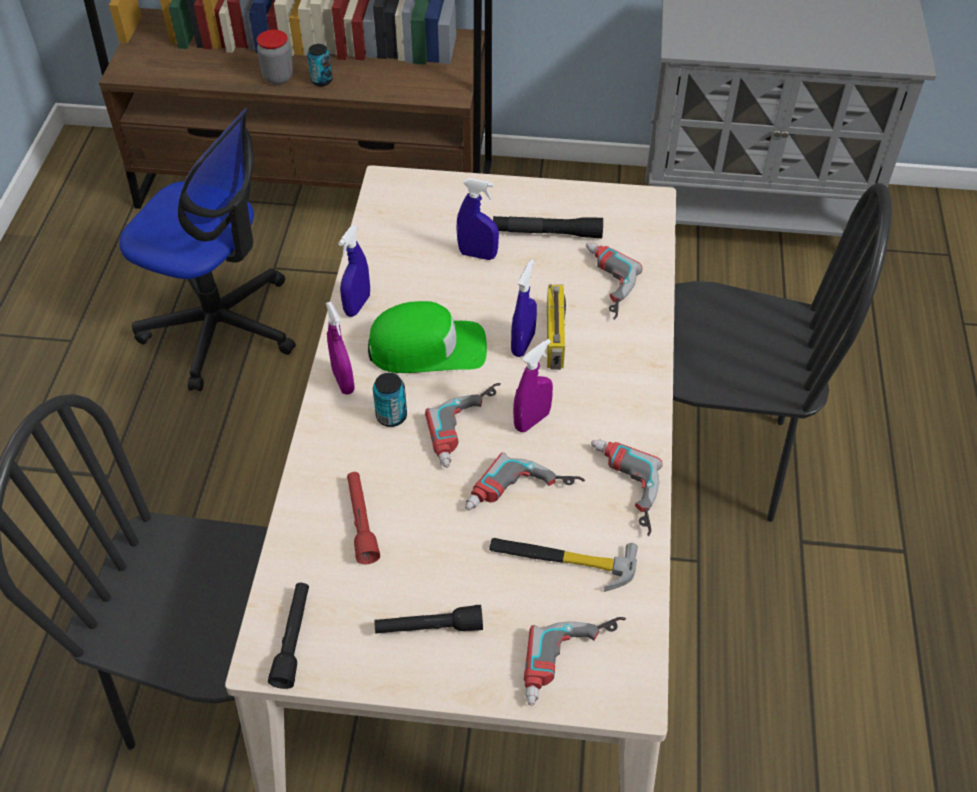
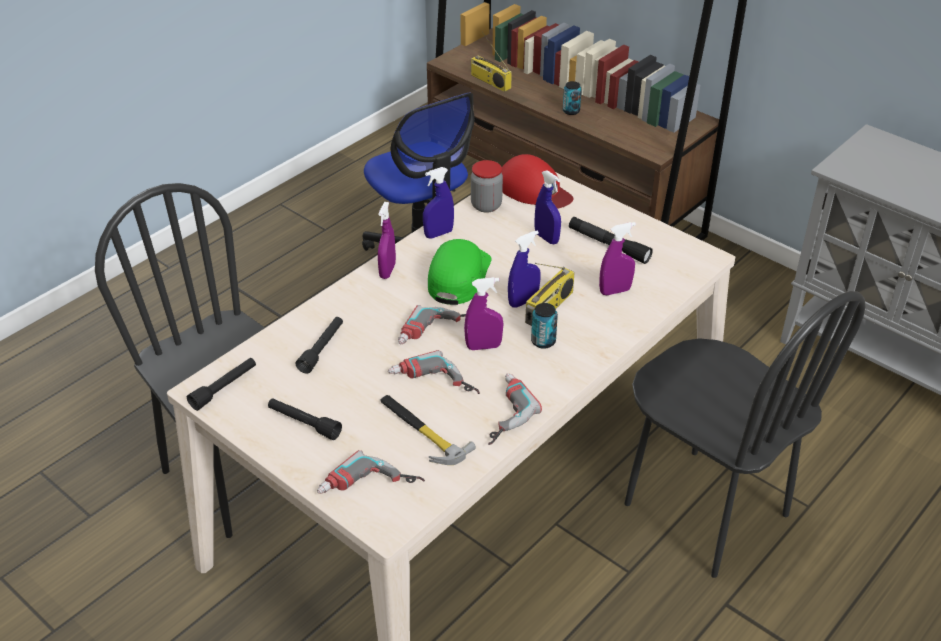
camera: 35 degrees right, 10 degrees down
(197, 79) = (489, 81): none -> radio
(278, 77) = (543, 99): jar -> jar (486, 205)
(361, 522) = (322, 349): red flashlight -> black flashlight
(391, 416) = (397, 303): can -> can (543, 341)
(411, 201) = (534, 190): none -> red cap
(428, 348) = (458, 276): green cap -> green cap turned 105 degrees counterclockwise
(601, 284) = (615, 291): power drill -> purple spray bottle

